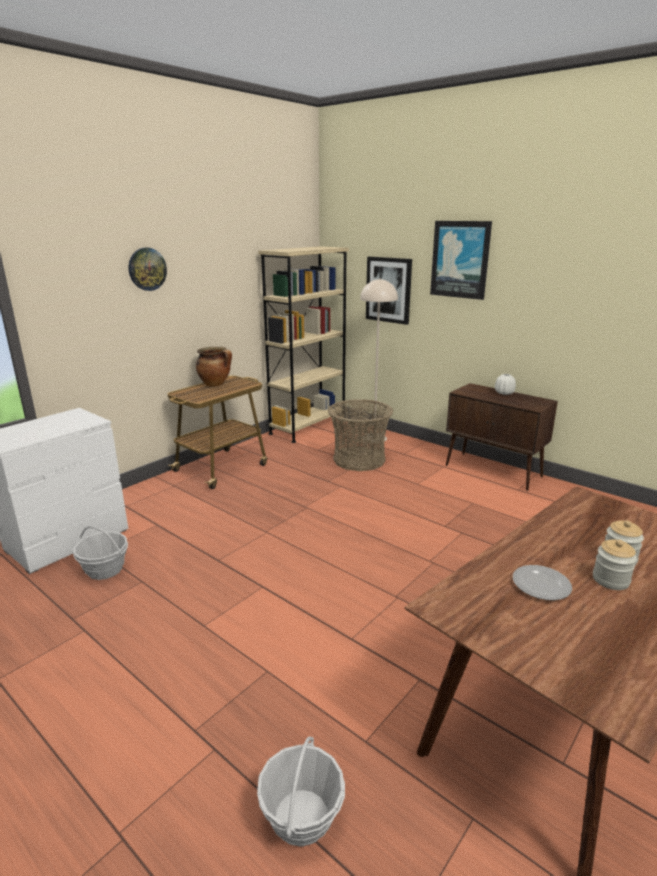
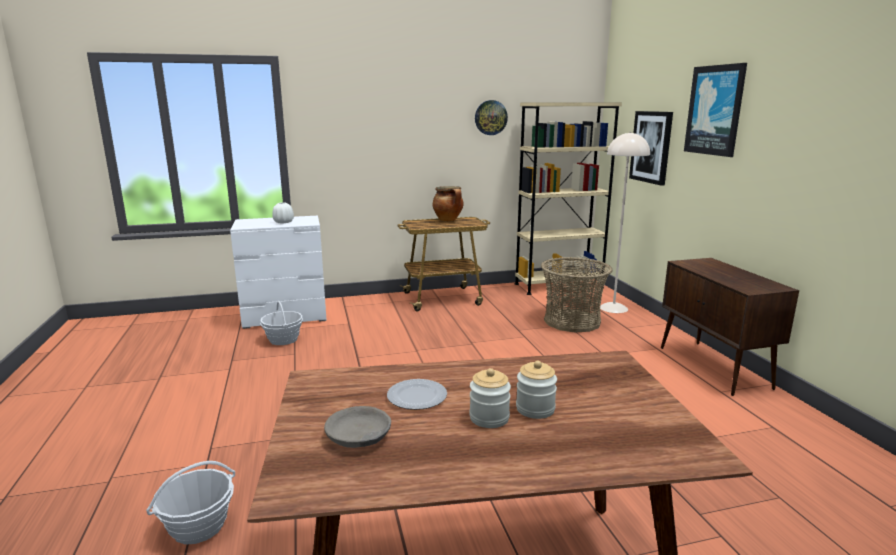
camera: 35 degrees right, 5 degrees down
(147, 269) = (400, 112): wall clock -> wall clock (490, 117)
(504, 393) = (737, 272): white vase -> white vase (283, 222)
(574, 642) = (359, 437): none -> grey bowl

